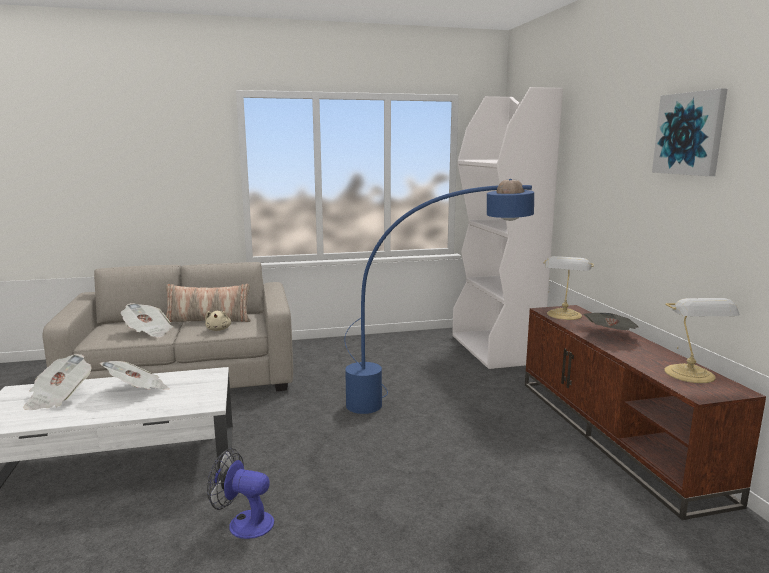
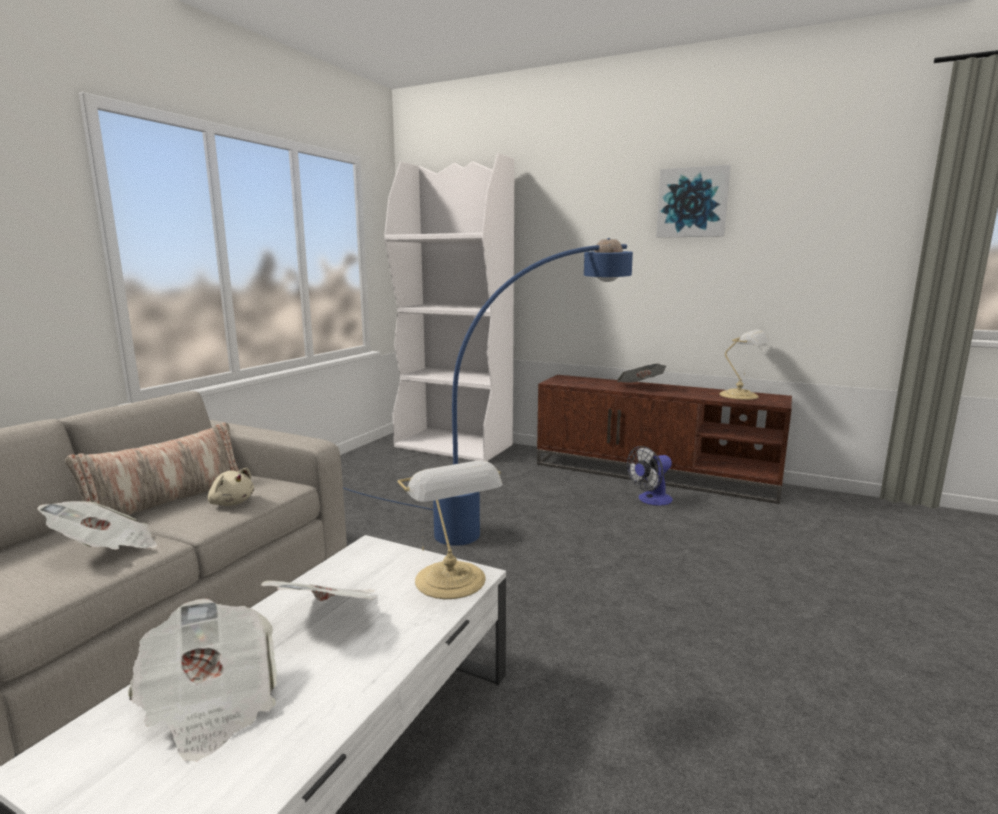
camera: 50 degrees left, 0 degrees up
(243, 523) = (610, 695): fan -> fan (651, 500)
(564, 315) = (575, 382): table lamp -> table lamp (452, 581)

